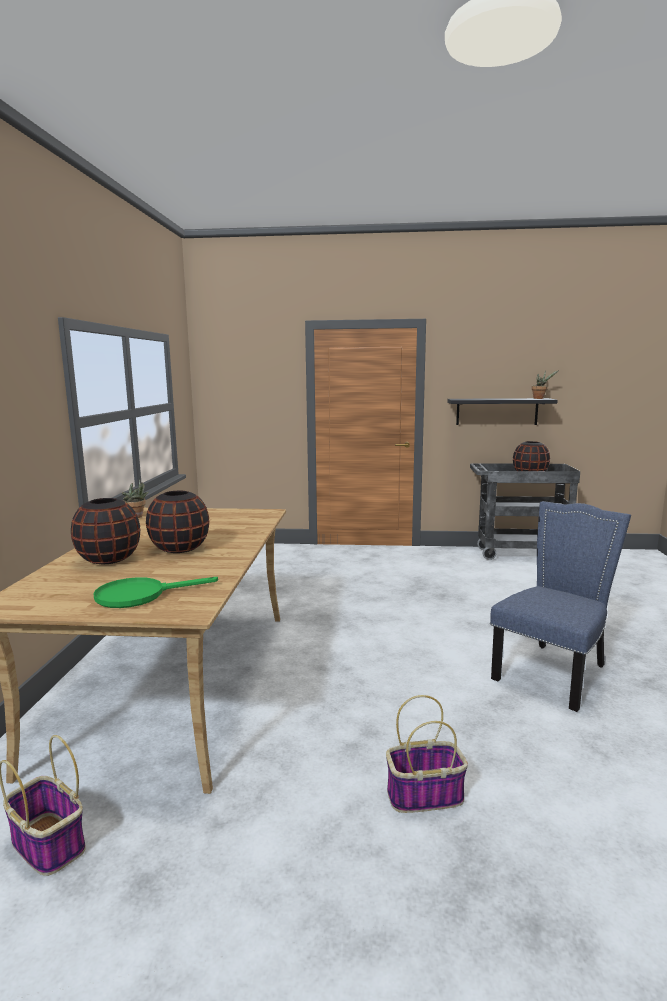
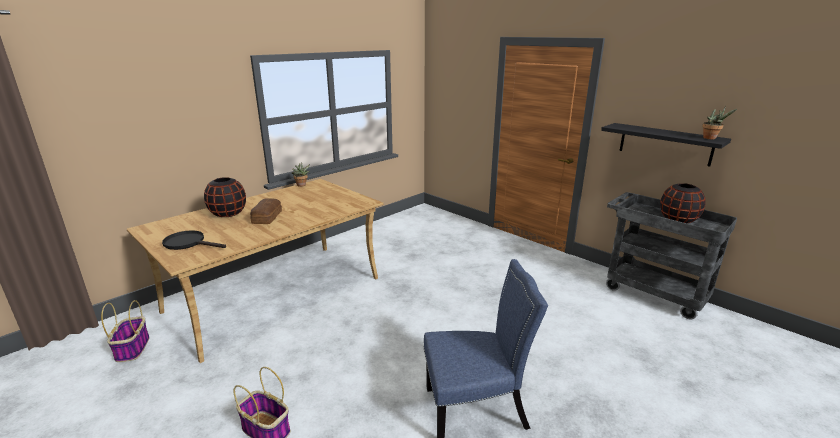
camera: 40 degrees right, 10 degrees up
(140, 595) = (189, 243): green frying pan -> black frying pan
(179, 549) = (266, 217): black vase -> bread

